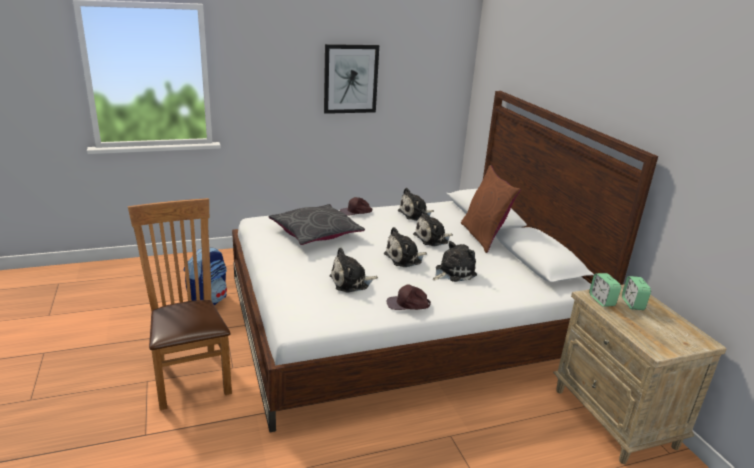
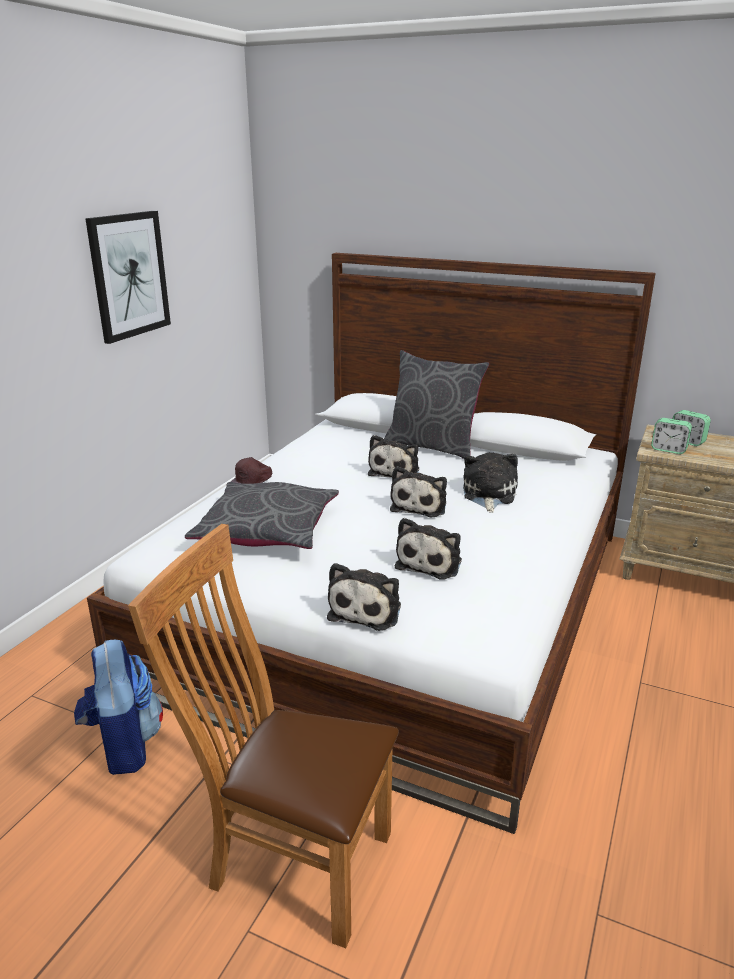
camera: 45 degrees left, 0 degrees up
(408, 304) = (529, 550): brown cap -> none
(415, 214) = (321, 453): plush toy -> plush toy (367, 610)
(483, 237) = (432, 446): brown pillow -> grey pillow

